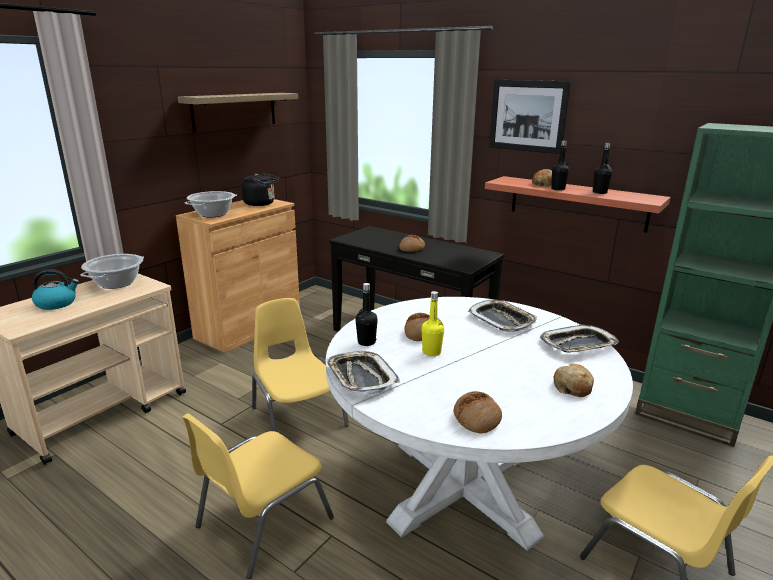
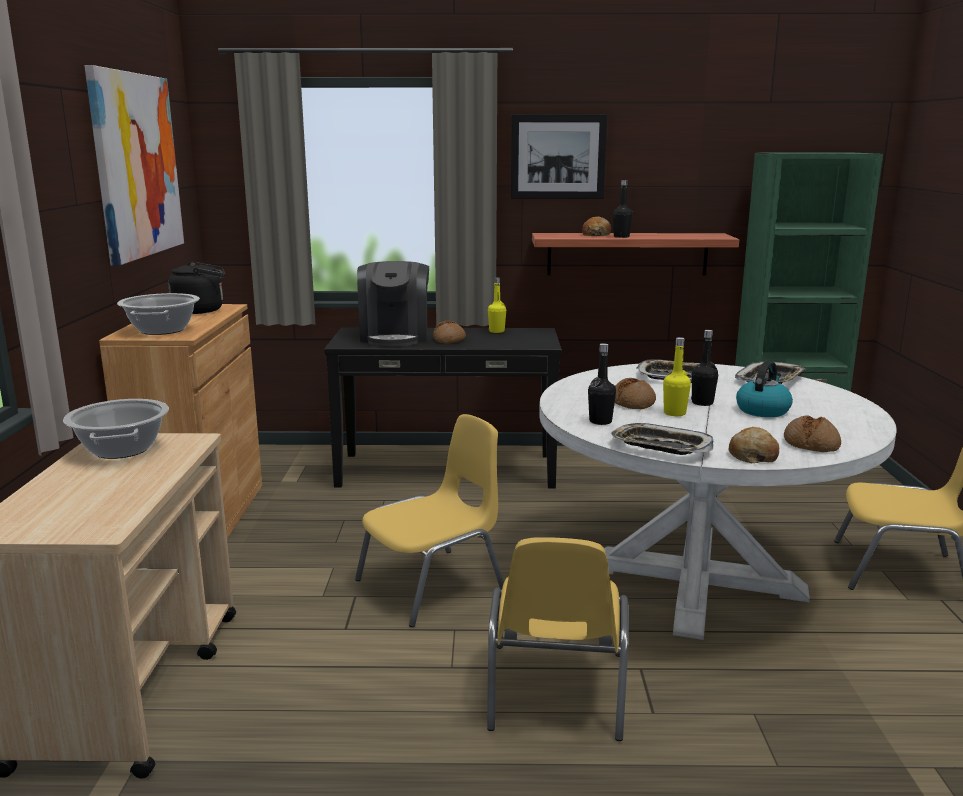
camera: 35 degrees left, 5 degrees down
(57, 303) = (82, 491): kettle -> kettle (762, 410)
(235, 111) = (136, 165): shelf -> picture
(297, 416) = (433, 585): yellow chair -> yellow chair turned 120 degrees clockwise
(384, 239) = (395, 337): none -> coffee machine
(456, 248) = (496, 331): none -> yellow bottle
(572, 387) = (826, 406): bread -> bread (752, 455)
(599, 192) = (664, 235): black bottle -> black bottle (702, 403)

